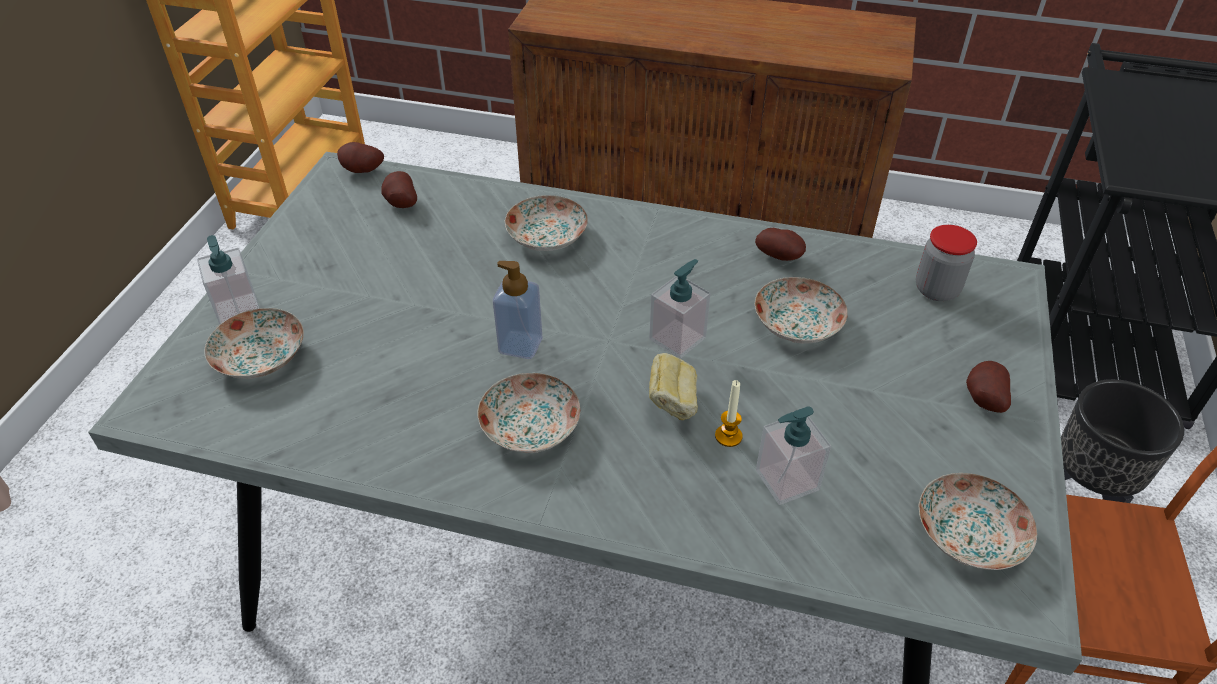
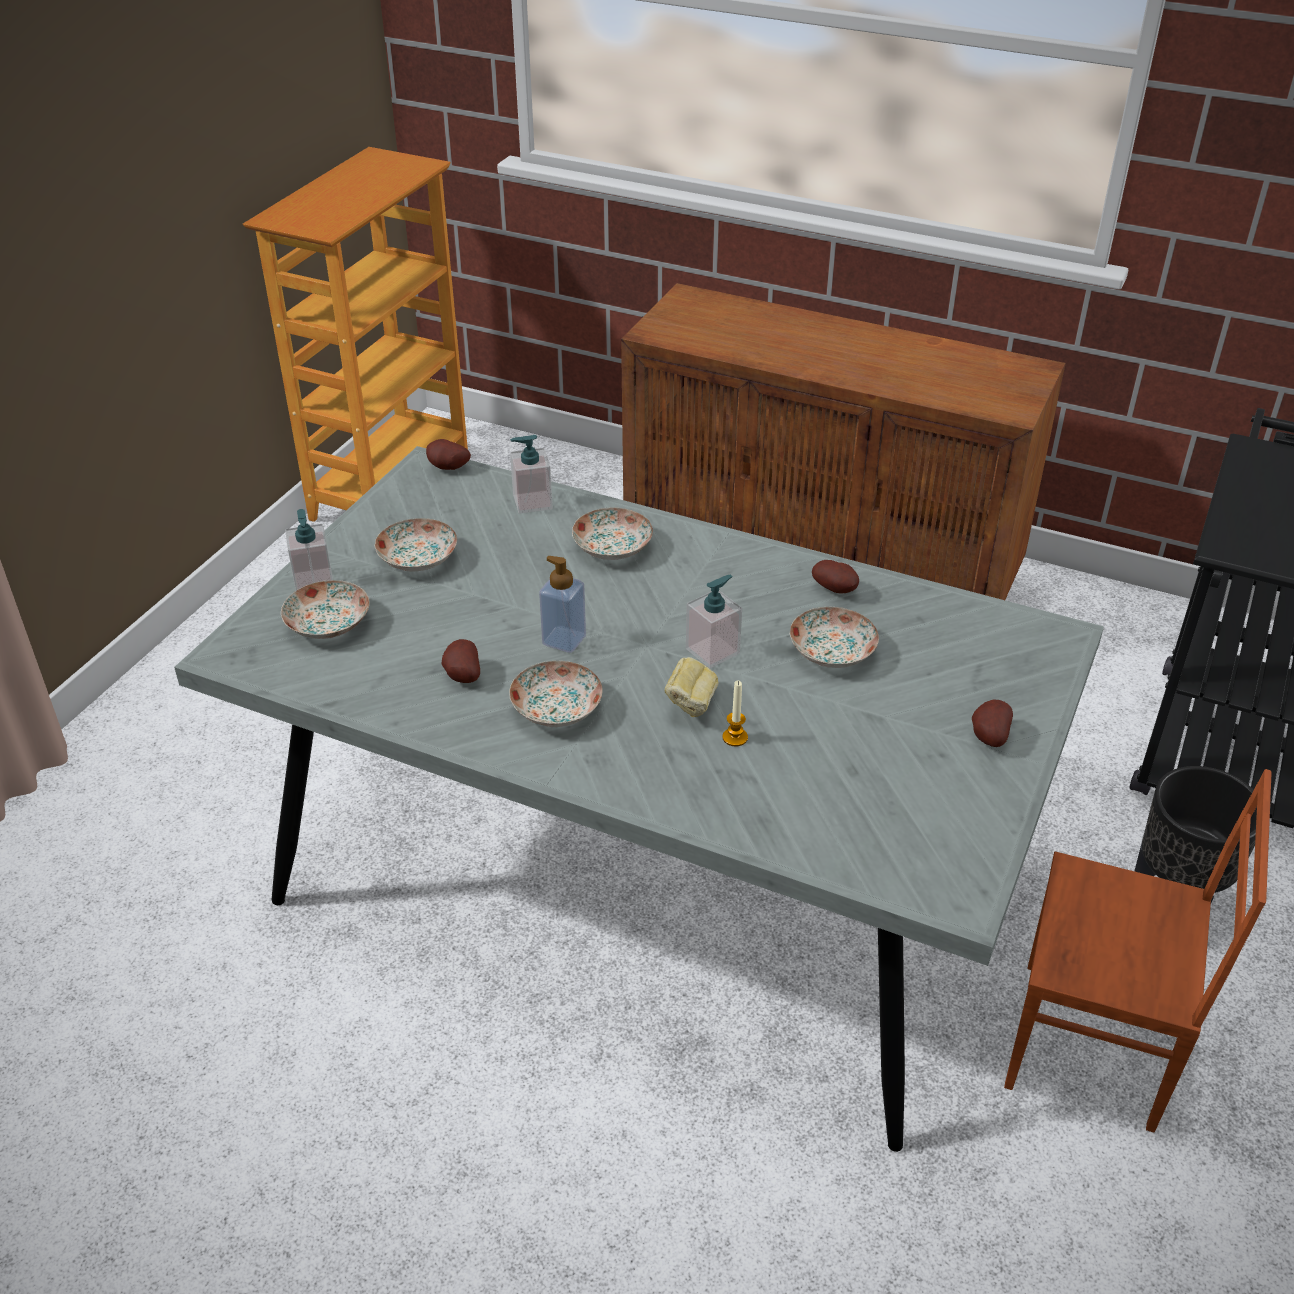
camera: 10 degrees right, 5 degrees down
(400, 204) = (478, 502): potato -> potato (461, 676)
(786, 480) = (777, 779): soap dispenser -> soap dispenser (532, 502)
(936, 290) = (982, 636): jar -> none
(971, 535) = (931, 842): plate -> plate (419, 559)

